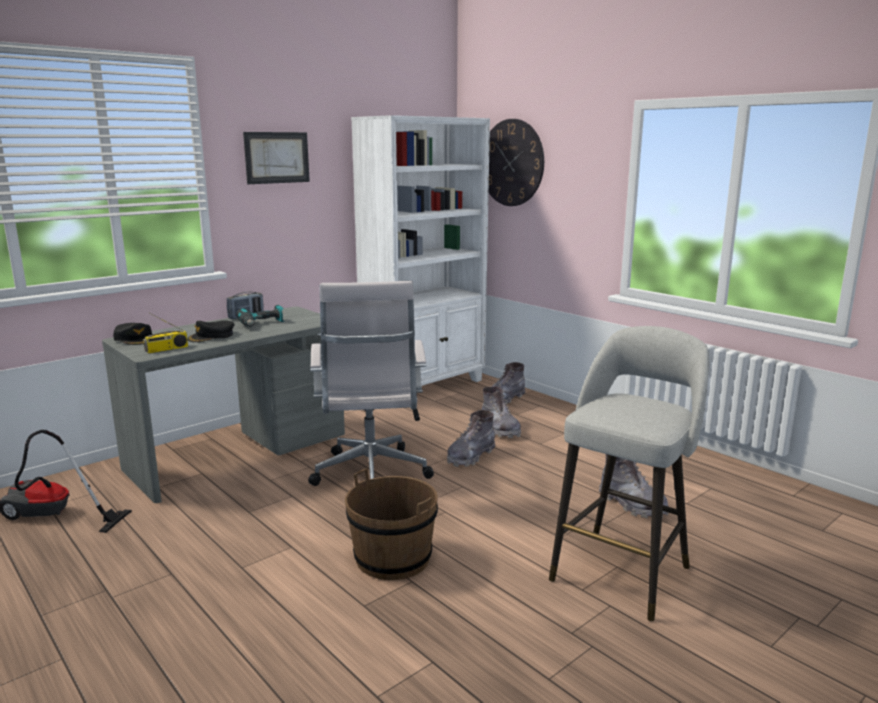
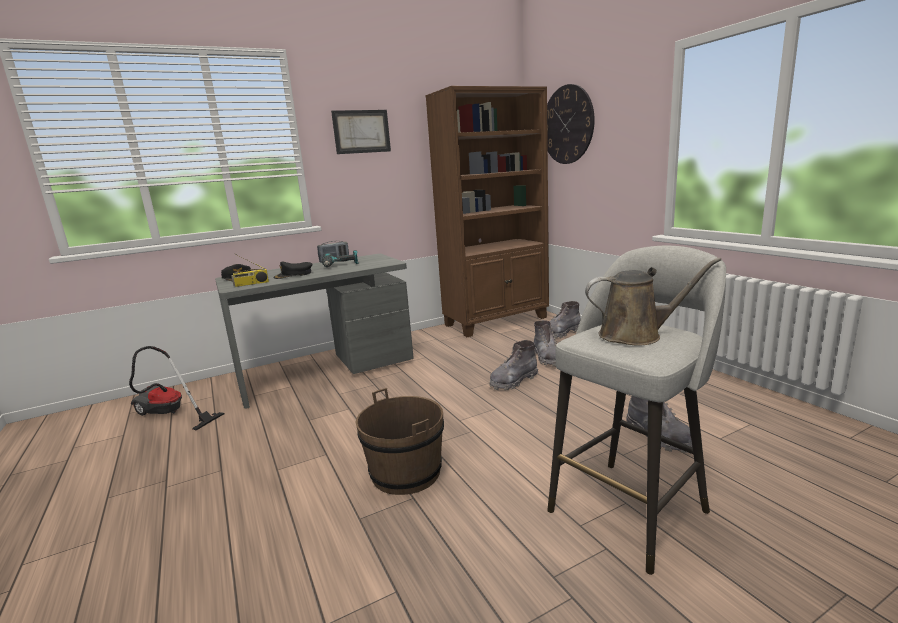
camera: 15 degrees right, 0 degrees up
(371, 476) = (420, 394): white office chair -> none
(425, 386) = (497, 321): white bookcase -> brown bookcase
(635, 409) = (636, 335): none -> brown watering can

